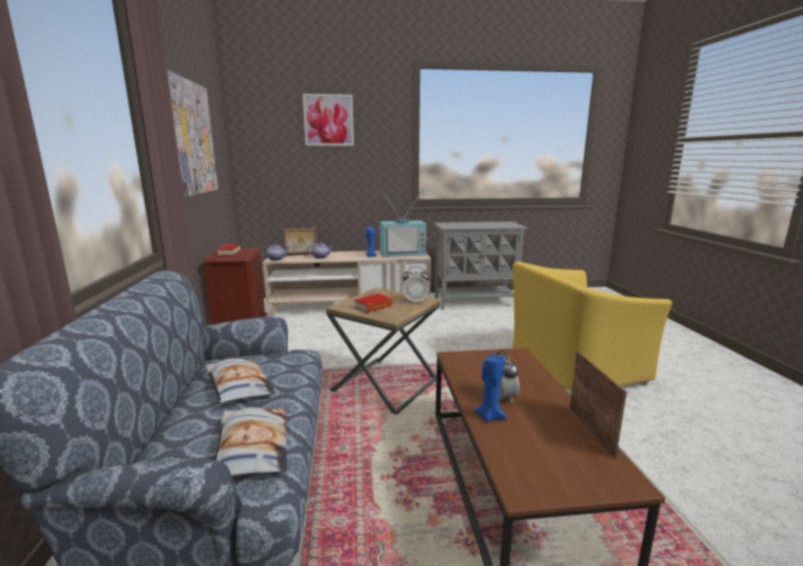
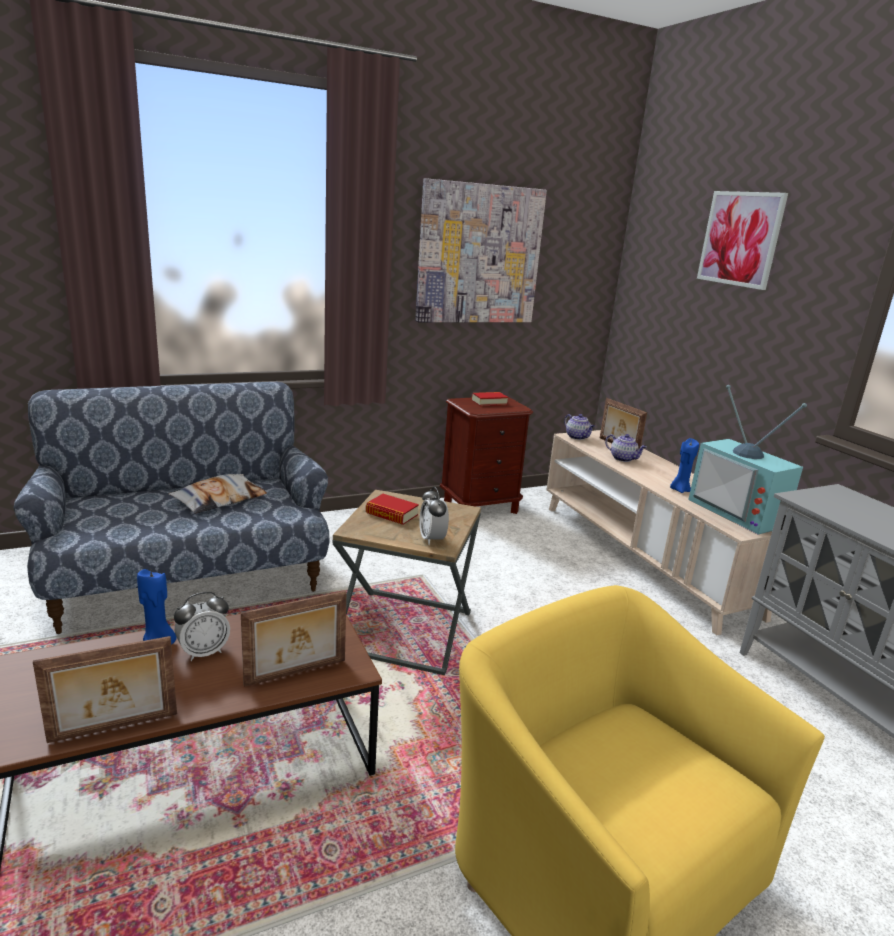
camera: 70 degrees right, 5 degrees up
(252, 447) = (115, 525): pillow -> none
(524, 369) = (296, 673): none -> picture frame

